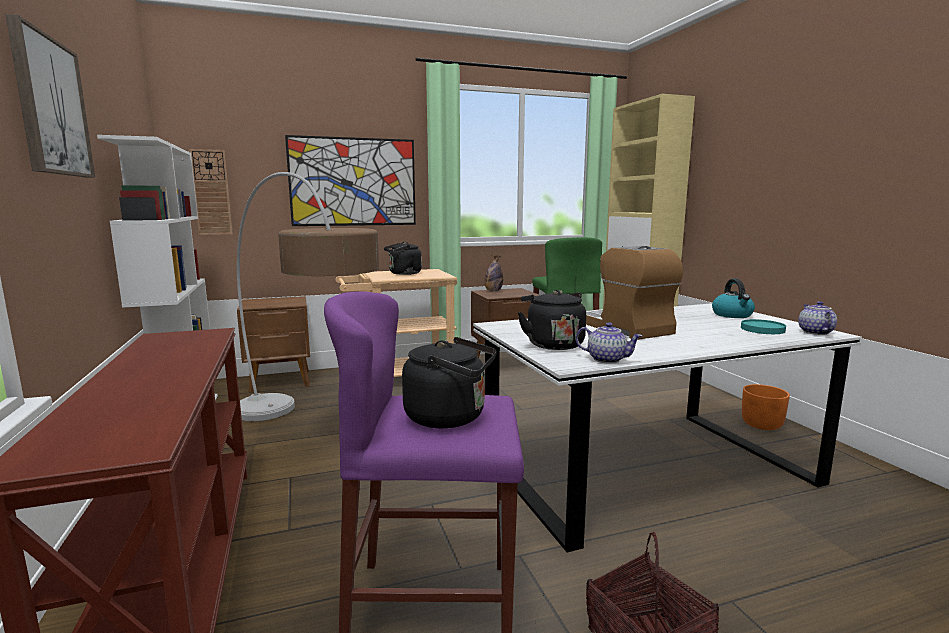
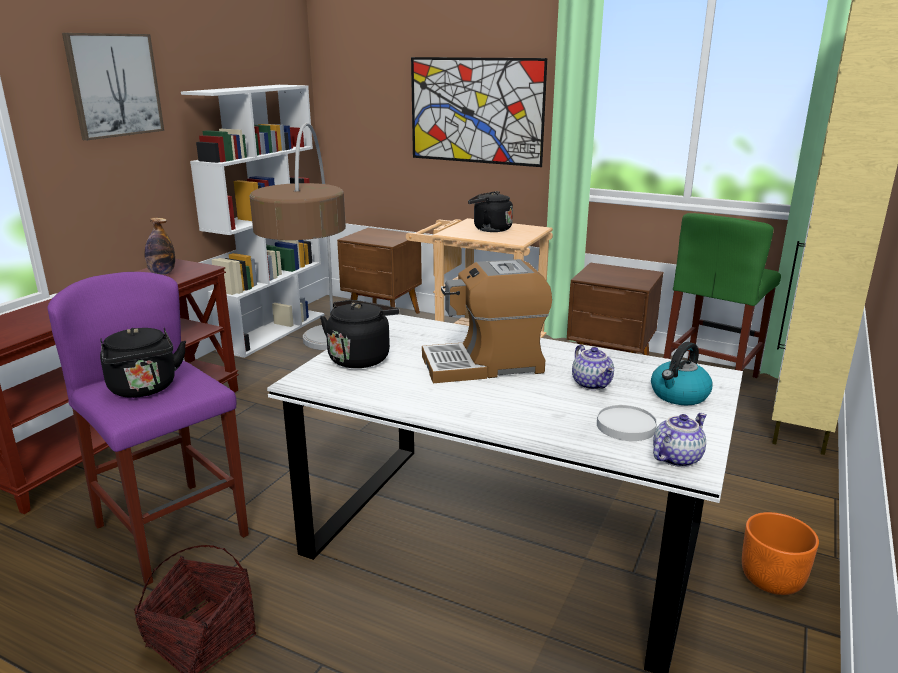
camera: 45 degrees right, 10 degrees up
(211, 192) = (349, 118): wall clock -> none
(493, 291) = (611, 269): bottle -> bottle (162, 273)
(607, 359) = (342, 390): teapot -> teapot (592, 384)
(624, 328) = (485, 364): coffee machine -> coffee machine turned 120 degrees counterclockwise
(762, 329) = (626, 426): turquoise plate -> white plate

